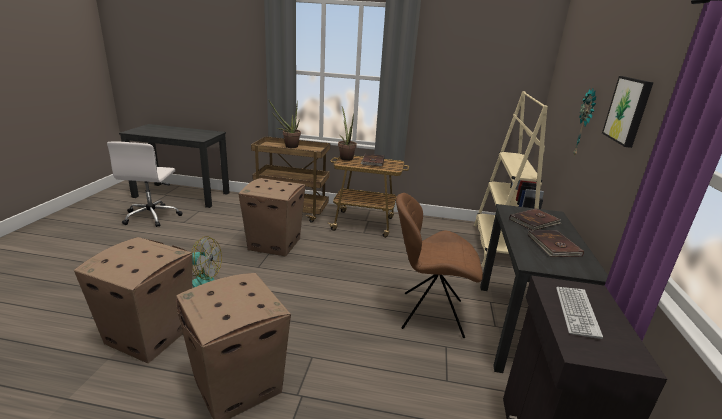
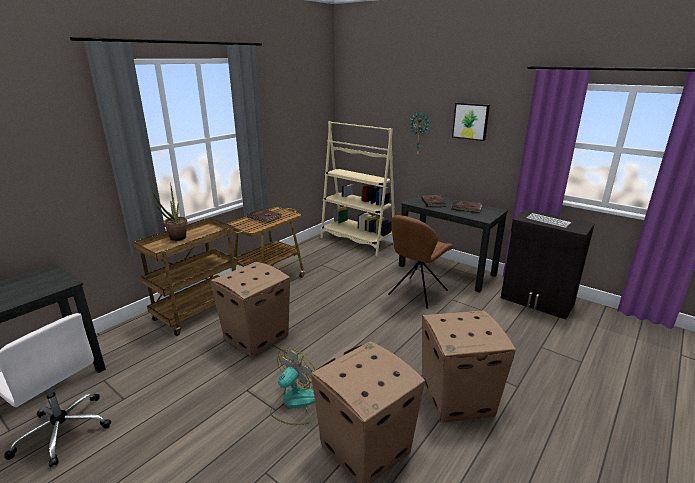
camera: 60 degrees left, 0 degrees up
(345, 157) = (238, 224): potted plant -> none

